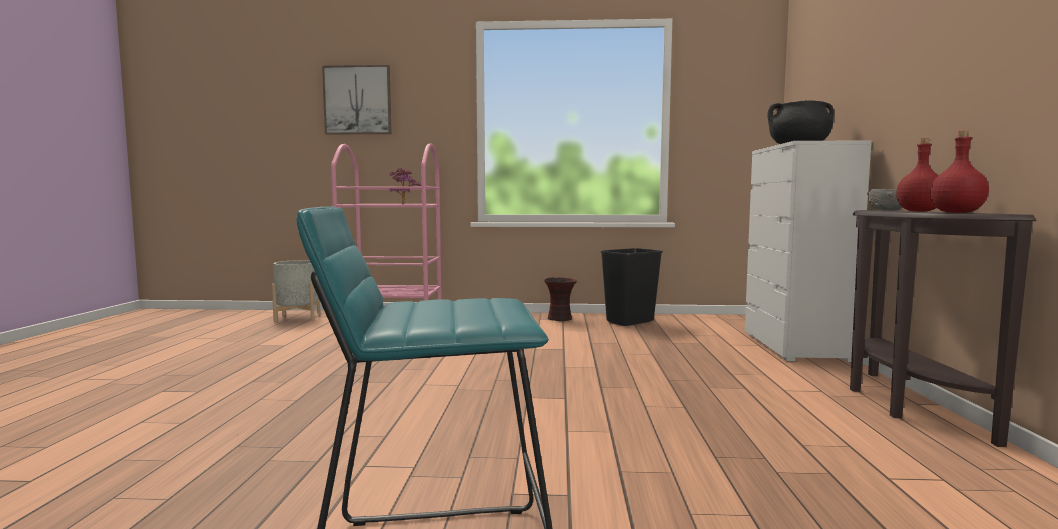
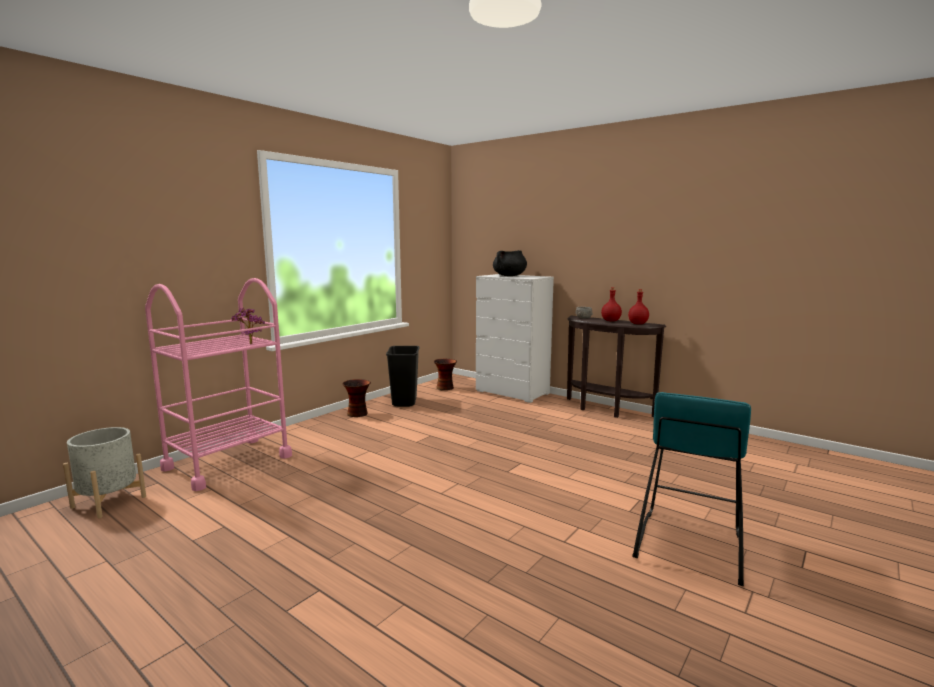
camera: 55 degrees left, 5 degrees up
(357, 100) = (131, 224): picture -> none
(716, 323) = (445, 388): none -> vase

